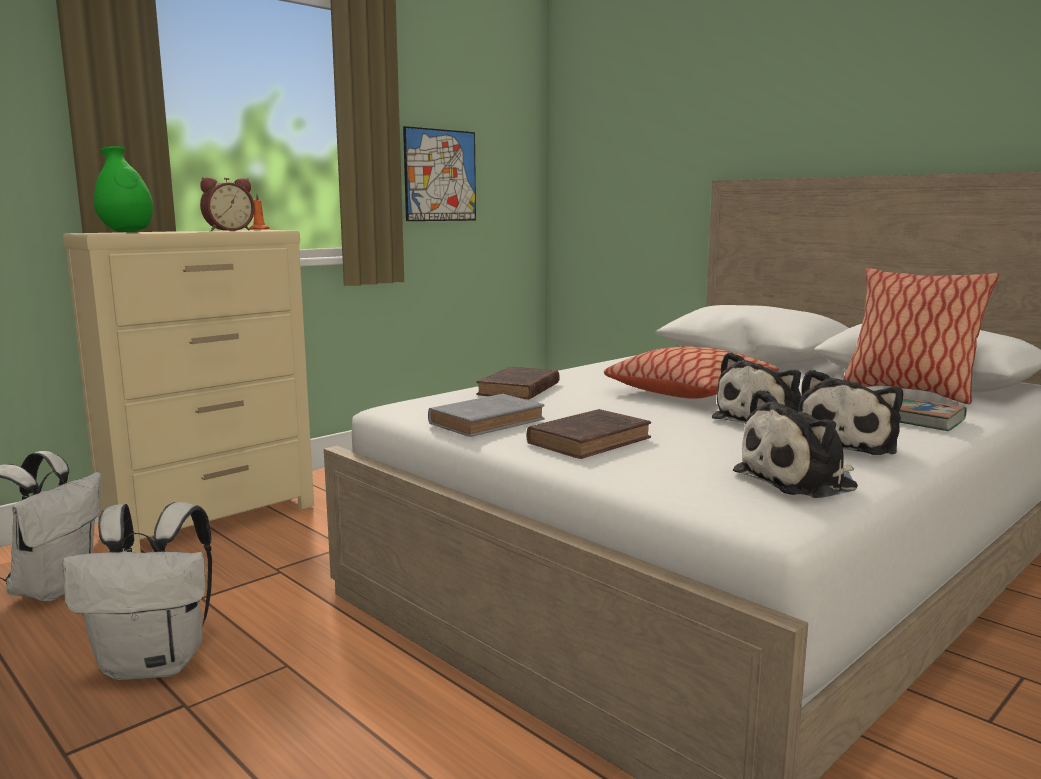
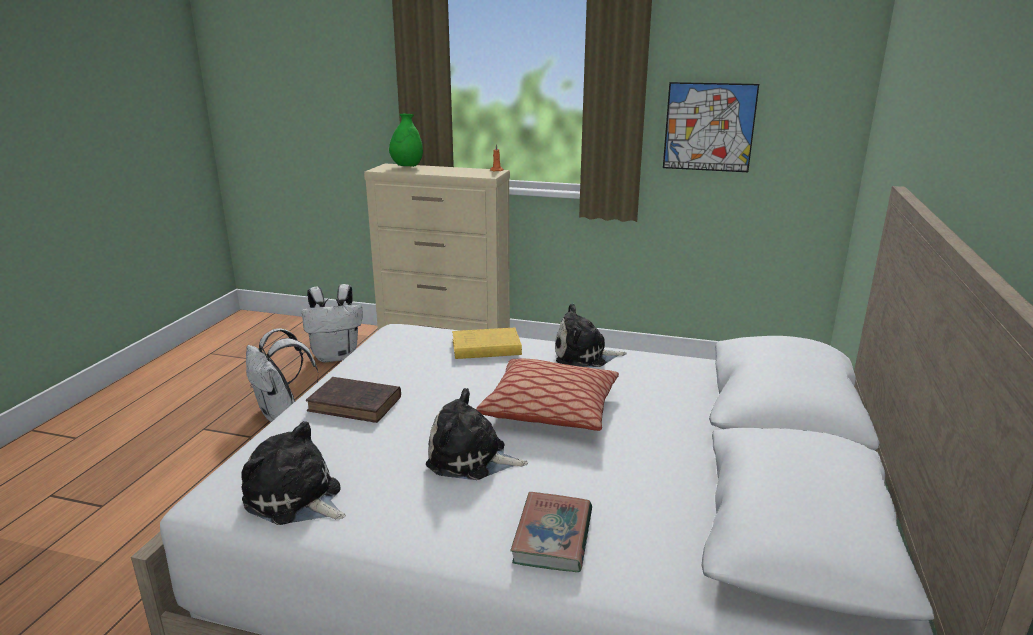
camera: 60 degrees right, 10 degrees up
(228, 230) = (463, 171): alarm clock -> none
(489, 421) = (382, 363): grey book -> none
(518, 389) = (484, 348): brown book -> yellow book
(847, 443) = (421, 508): plush toy -> plush toy (584, 356)
(908, 392) = (693, 526): pillow -> none

